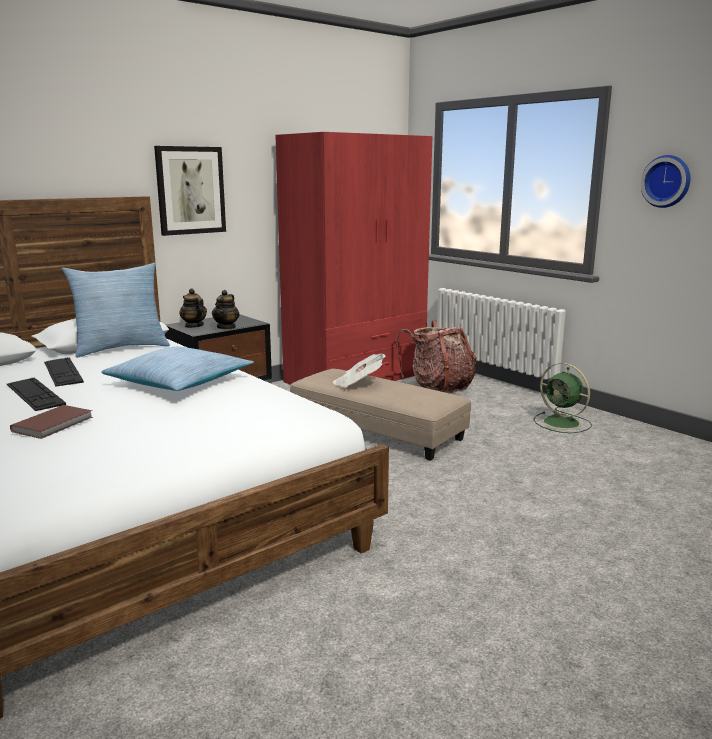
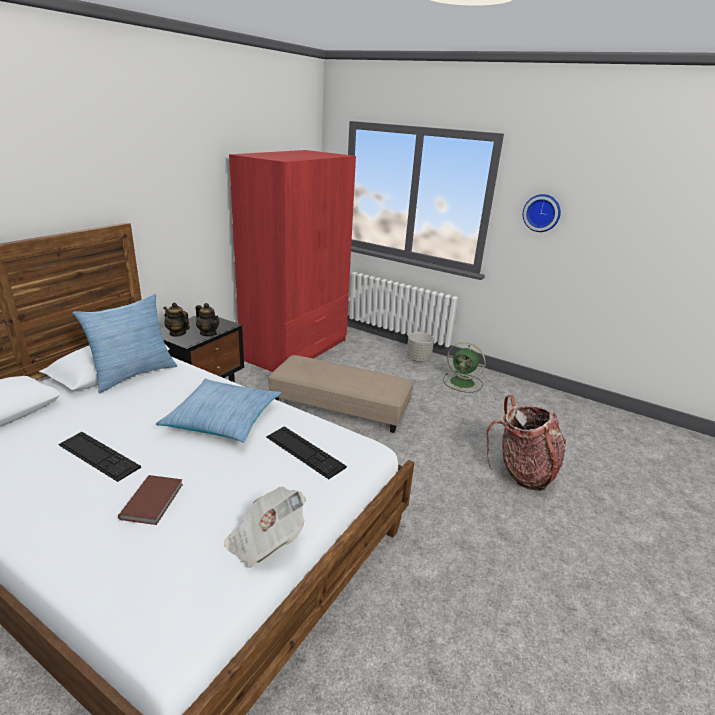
camera: 20 degrees left, 10 degrees up
(63, 372) = (102, 417): keyboard -> keyboard (304, 451)
(190, 190) = (162, 211): picture -> none
(226, 327) = (208, 333): teapot -> teapot turned 45 degrees counterclockwise
(358, 384) = (326, 373): newspaper -> newspaper (265, 540)
(439, 388) = (363, 355): backpack -> backpack (522, 472)
(512, 396) = (418, 359): none -> grey planter

